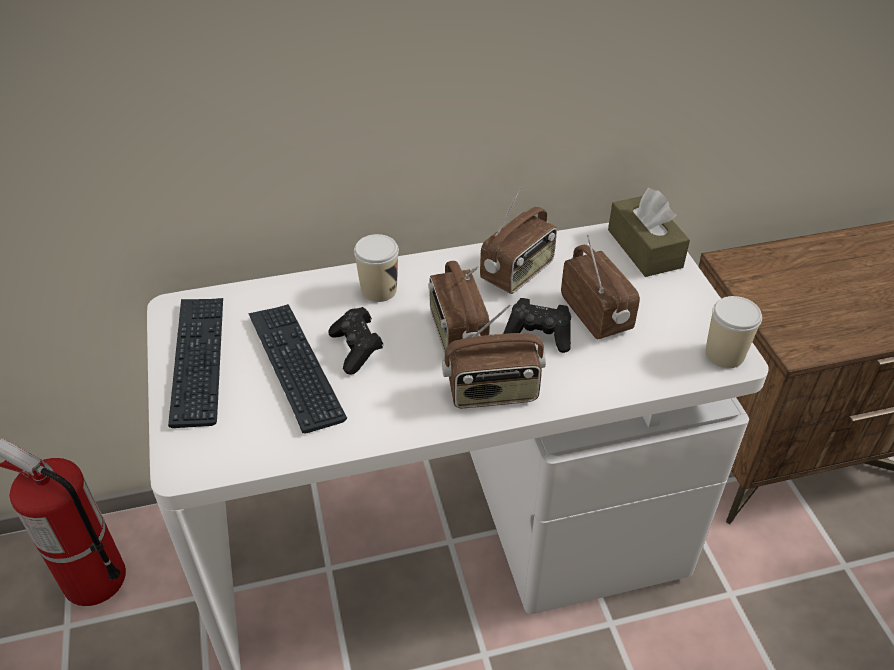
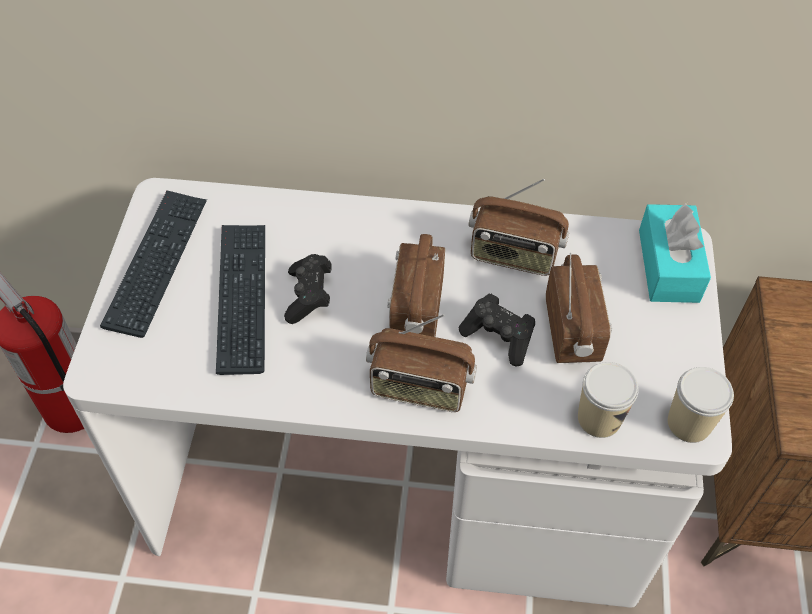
camera: 20 degrees right, 10 degrees up
(379, 290) = (361, 234): cup -> cup (599, 418)
(518, 273) = (514, 255): radio -> radio turned 45 degrees clockwise
(644, 248) = (668, 265): brown tissue box -> turquoise tissue box

